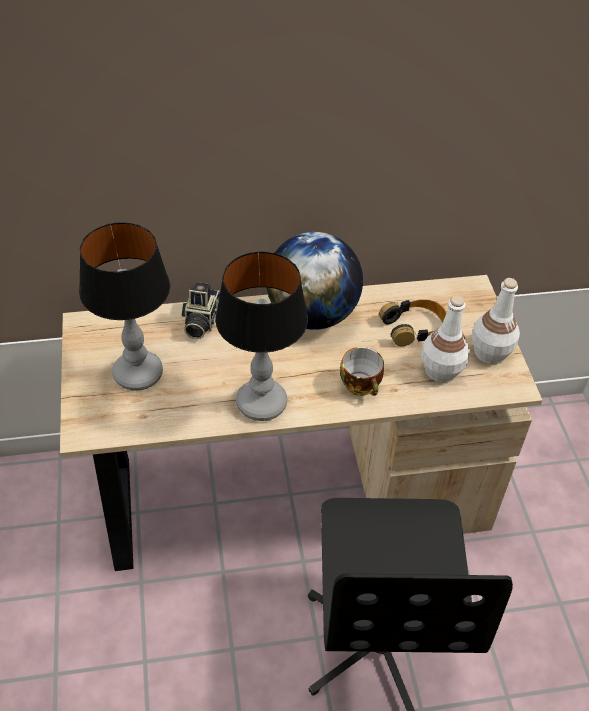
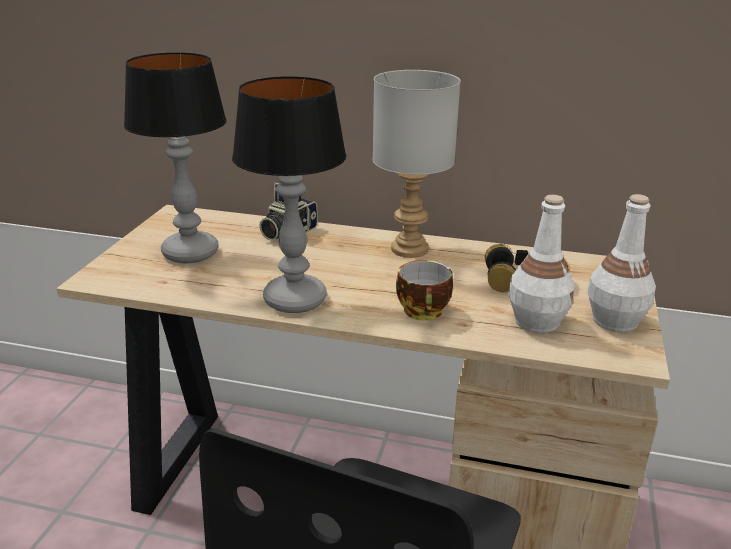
camera: 25 degrees right, 20 degrees down
(312, 315) = (410, 250): globe -> grey table lamp

